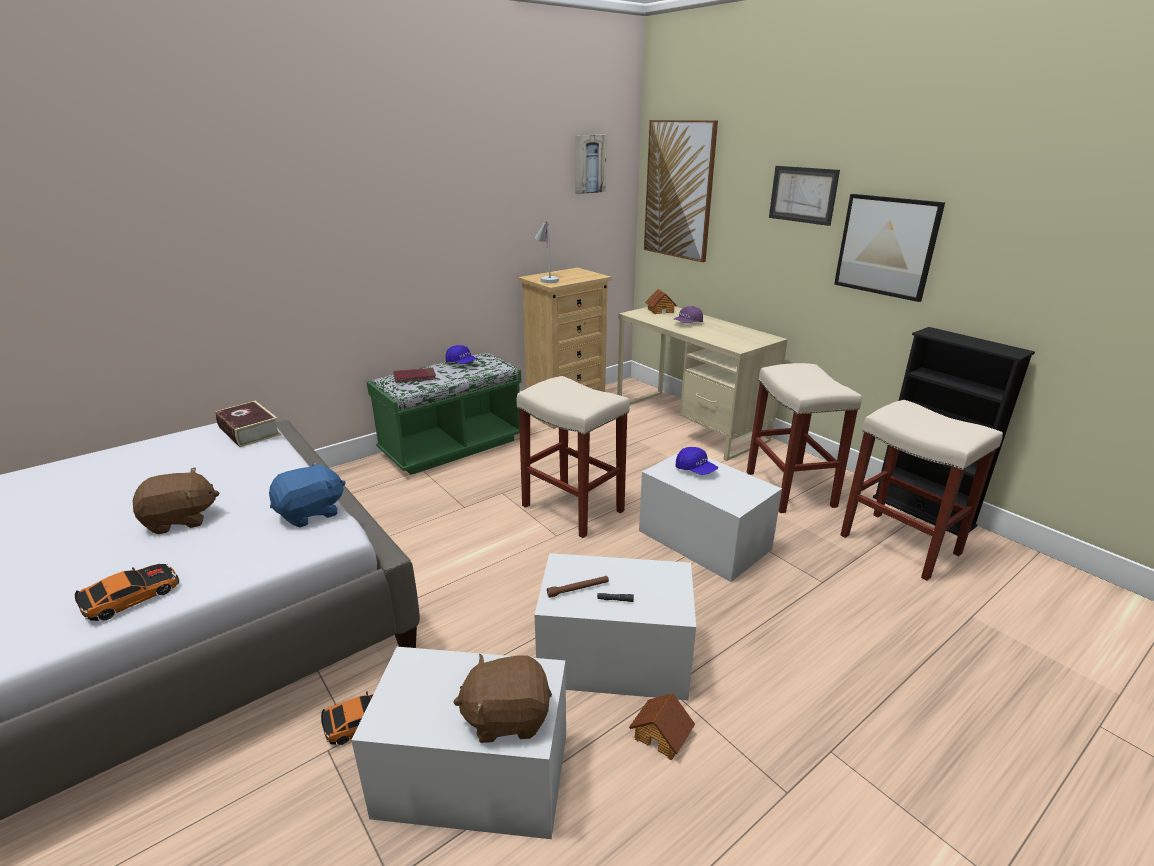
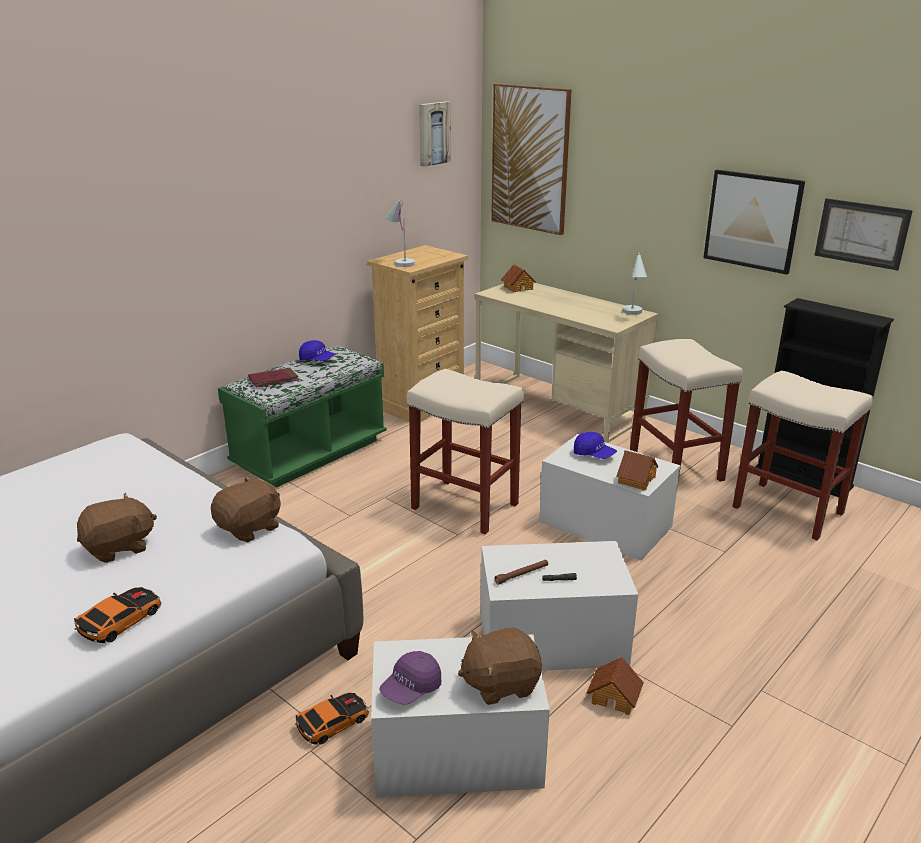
camera: 10 degrees left, 0 degrees up
(249, 431) = (128, 453): book -> none
(311, 513) = (250, 528): blue plush toy -> brown plush toy
(687, 323) = (552, 301): purple cap -> purple cap (411, 688)
(731, 499) = (636, 479): none -> toy house
(762, 338) = (633, 314): none -> white table lamp
(803, 195) = (666, 168): picture -> picture (861, 233)

